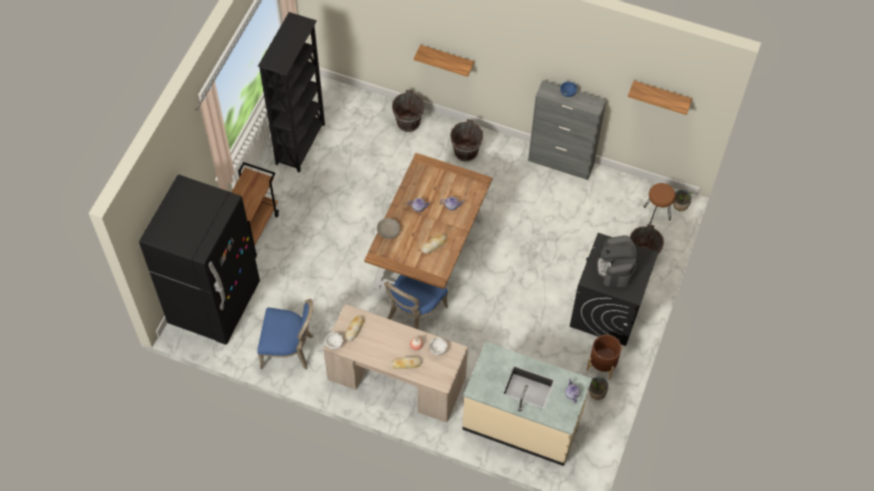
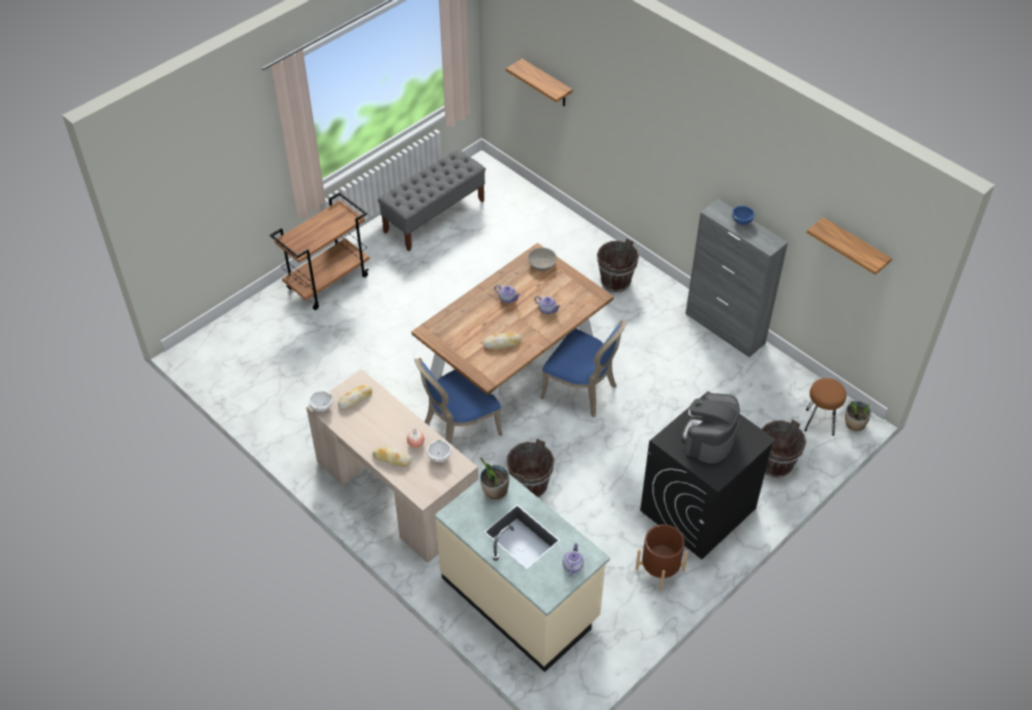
camera: 25 degrees right, 10 degrees down
(215, 303) = (244, 339): black fridge -> none
(289, 350) = (294, 415): blue chair -> blue chair (583, 391)
(301, 144) = (434, 216): black bookcase -> grey bench
(388, 231) = (457, 311): grey bowl -> grey bowl (542, 264)
(408, 123) = (566, 232): brown bucket -> brown bucket (530, 486)
(447, 59) = (619, 152): shelf -> shelf (546, 84)
(596, 393) = (634, 601): potted plant -> potted plant (495, 491)

